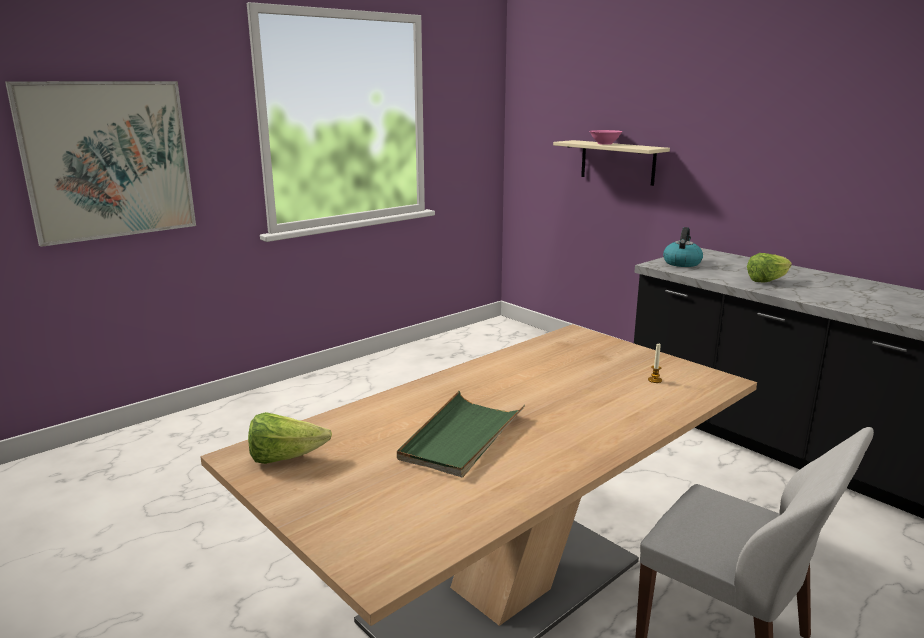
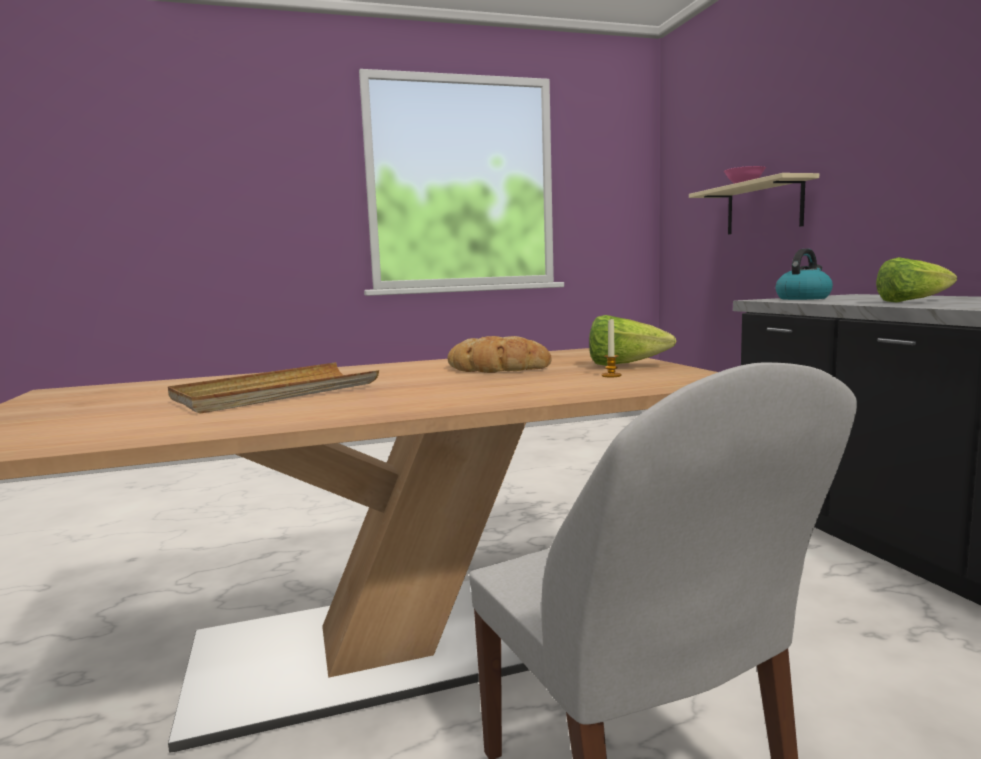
camera: 25 degrees right, 10 degrees down
(109, 160) = (220, 208): picture -> none
(285, 458) = (86, 394): lettuce -> lettuce (624, 366)
(461, 437) = (275, 394): green tray -> beige tray
(559, 373) = (497, 368): none -> bread

